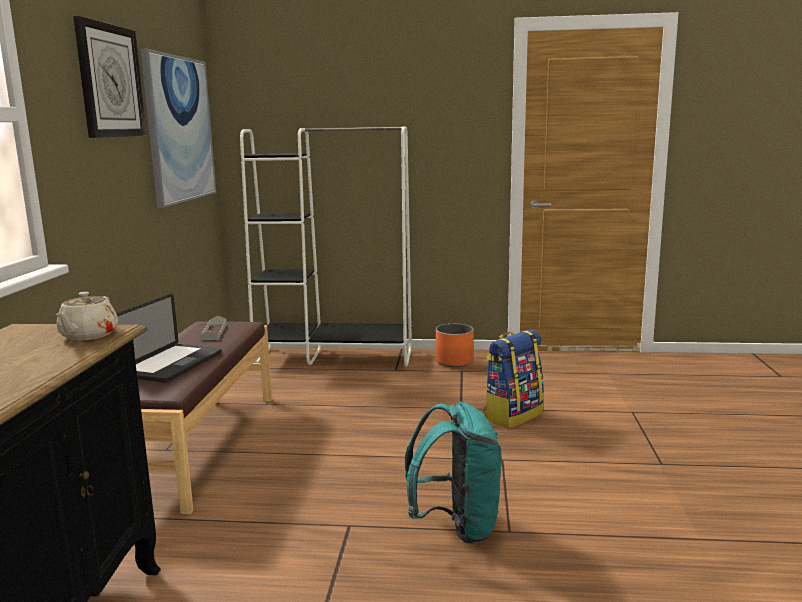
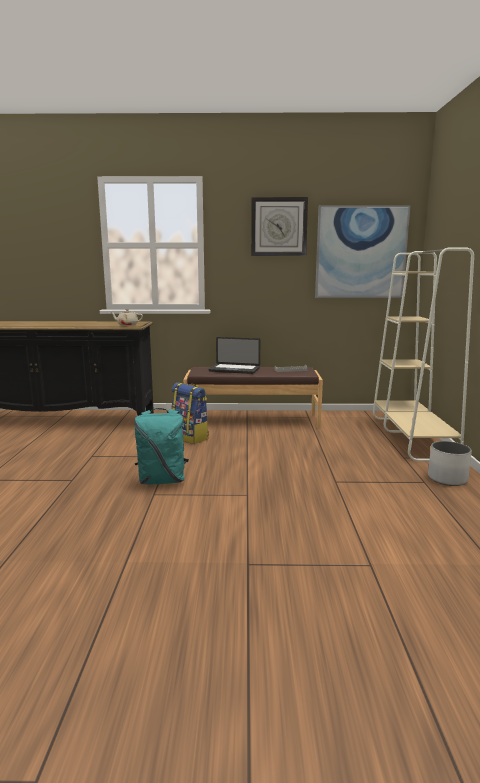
camera: 85 degrees right, 0 degrees up
(335, 358) = (411, 438): black clothes rack -> beige clothes rack
(454, 362) = (447, 479): orange planter -> white planter
(512, 415) = (329, 501): backpack -> backpack (190, 437)

